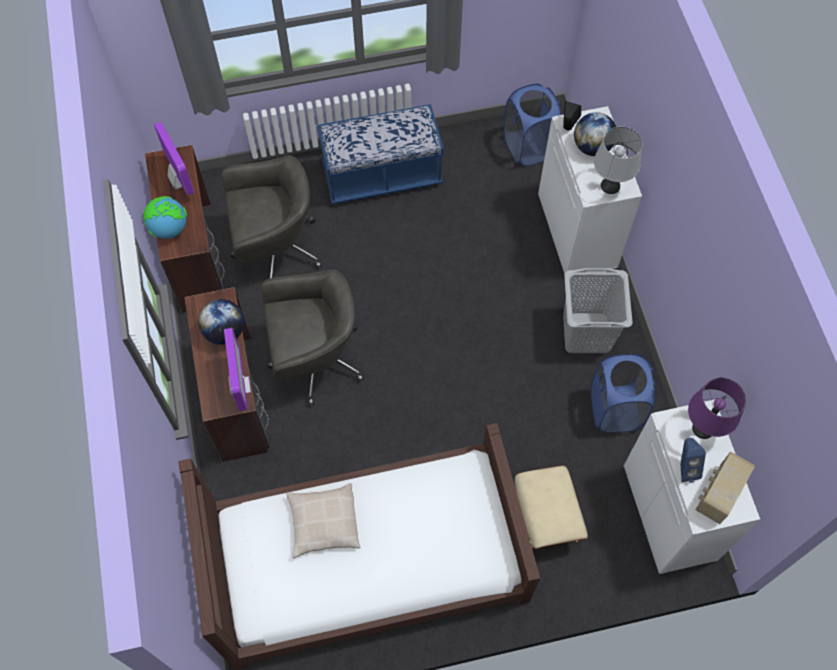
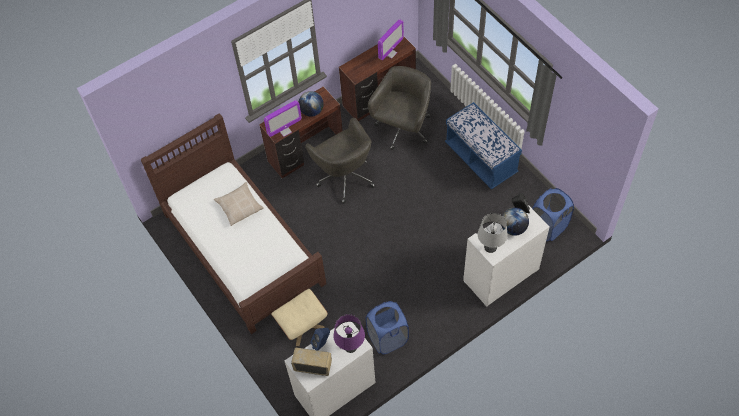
camera: 70 degrees right, 5 degrees down
(169, 229) = (359, 62): globe -> none
(275, 249) = (403, 129): grey office chair -> grey office chair turned 120 degrees counterclockwise
(587, 332) = (431, 305): grey laundry basket -> none

